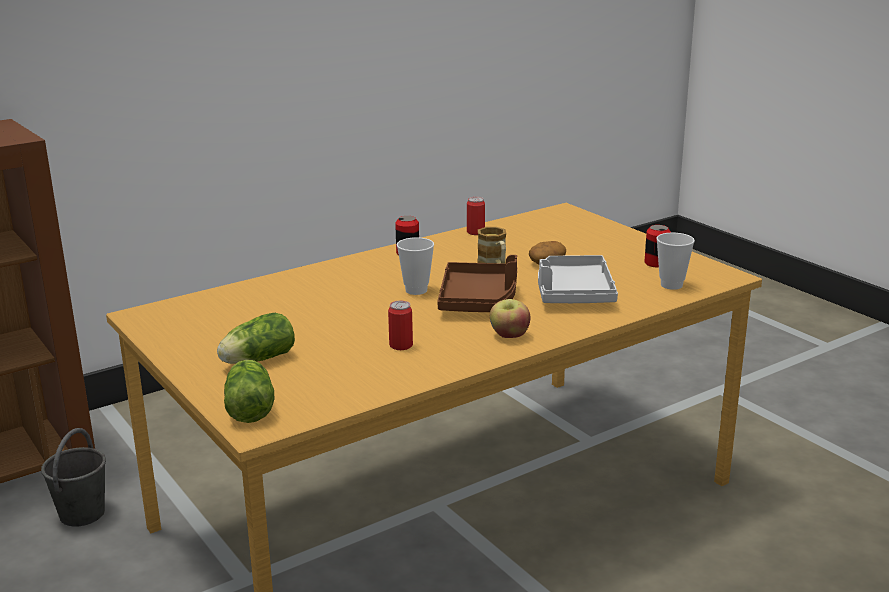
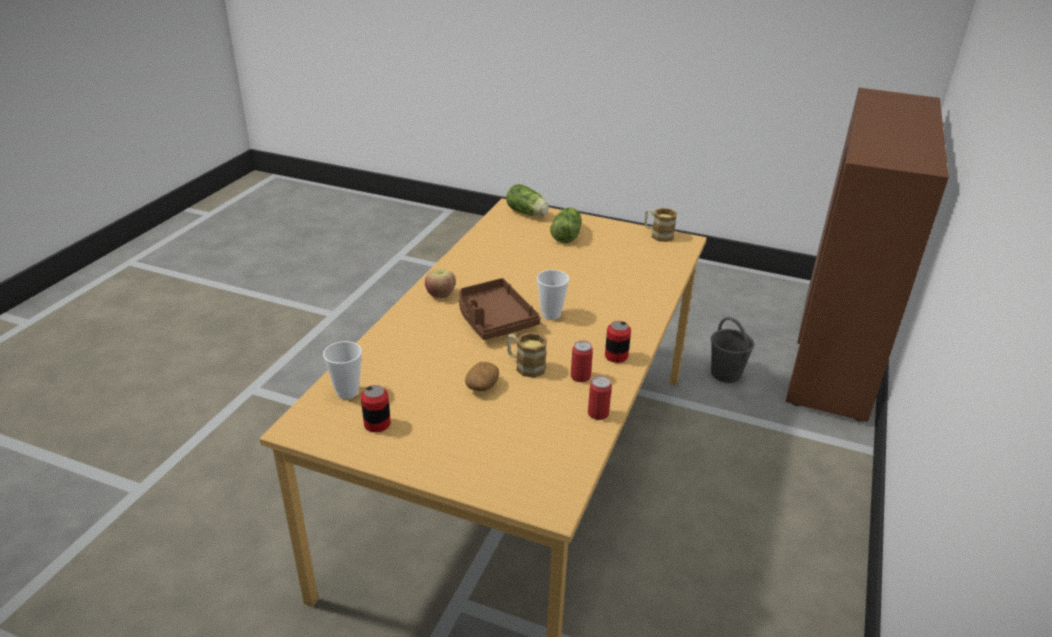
camera: 145 degrees right, 10 degrees up
(152, 329) = (658, 235): none -> mug
(401, 345) = (500, 266): can -> can (580, 376)
(573, 293) = (427, 352): grey tray -> none

